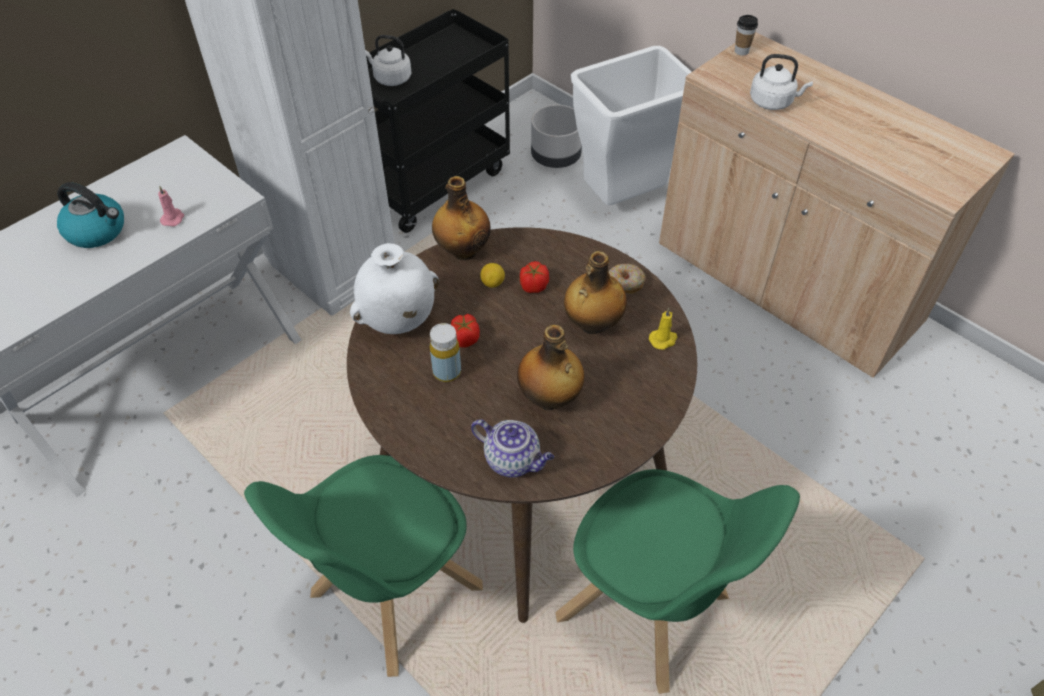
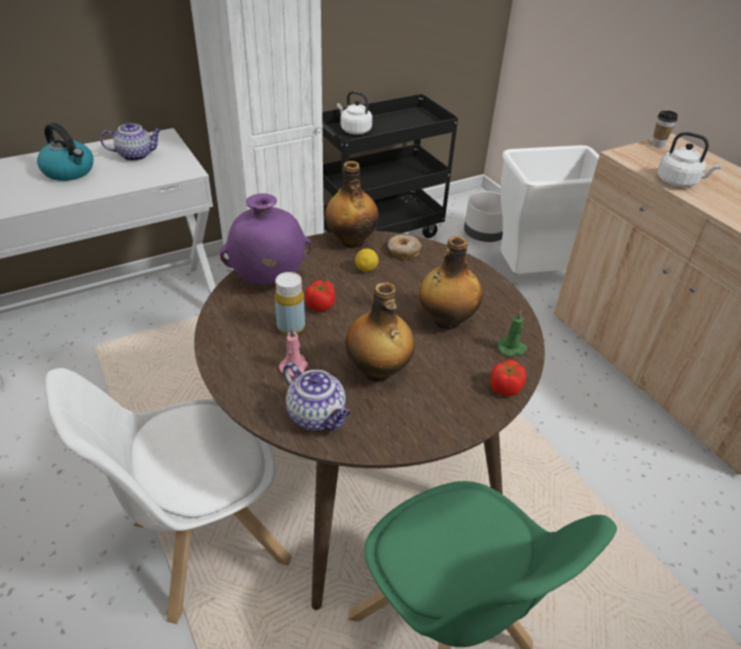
camera: 15 degrees right, 10 degrees down
(164, 188) = (136, 155): none -> teapot
(173, 218) = (130, 174): pink candle -> pink candle (294, 366)
(390, 596) = (203, 545): green chair -> white chair
(398, 322) = (268, 279): white vase -> purple vase
(533, 286) = (403, 279): tomato -> tomato (505, 388)
(625, 283) = (491, 295): donut -> donut (403, 251)
(663, 339) = (512, 348): yellow candle -> green candle

